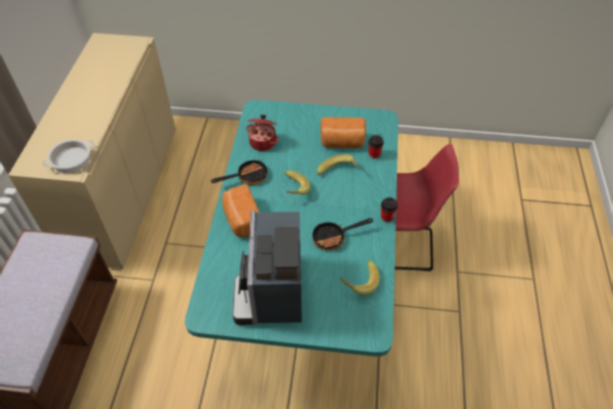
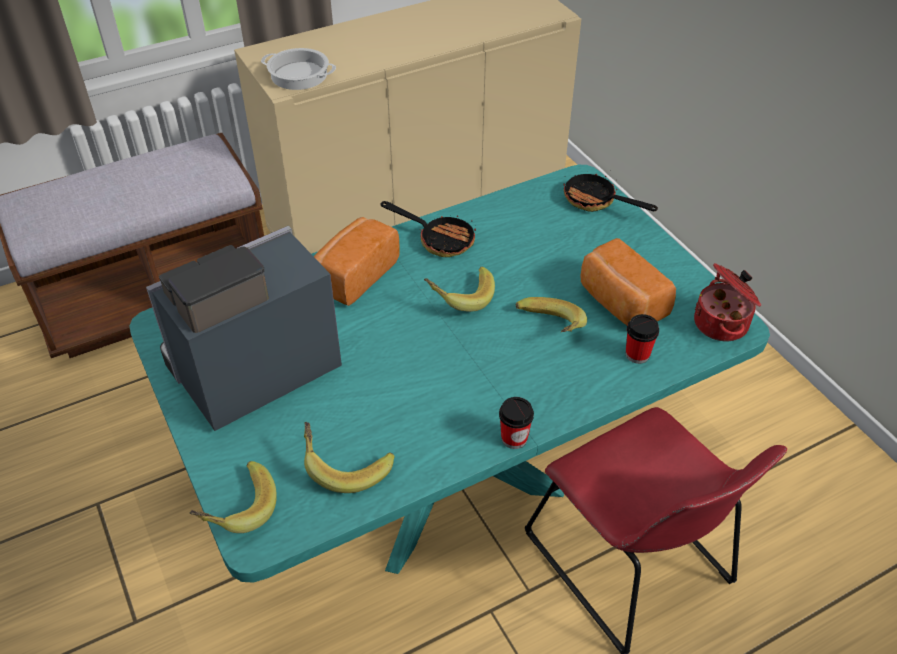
camera: 55 degrees right, 5 degrees down
(263, 142) = (522, 219): cooking pot -> cooking pot (722, 324)
(334, 238) = (409, 391): frying pan -> frying pan (596, 202)
(353, 334) = (237, 509): none -> banana

